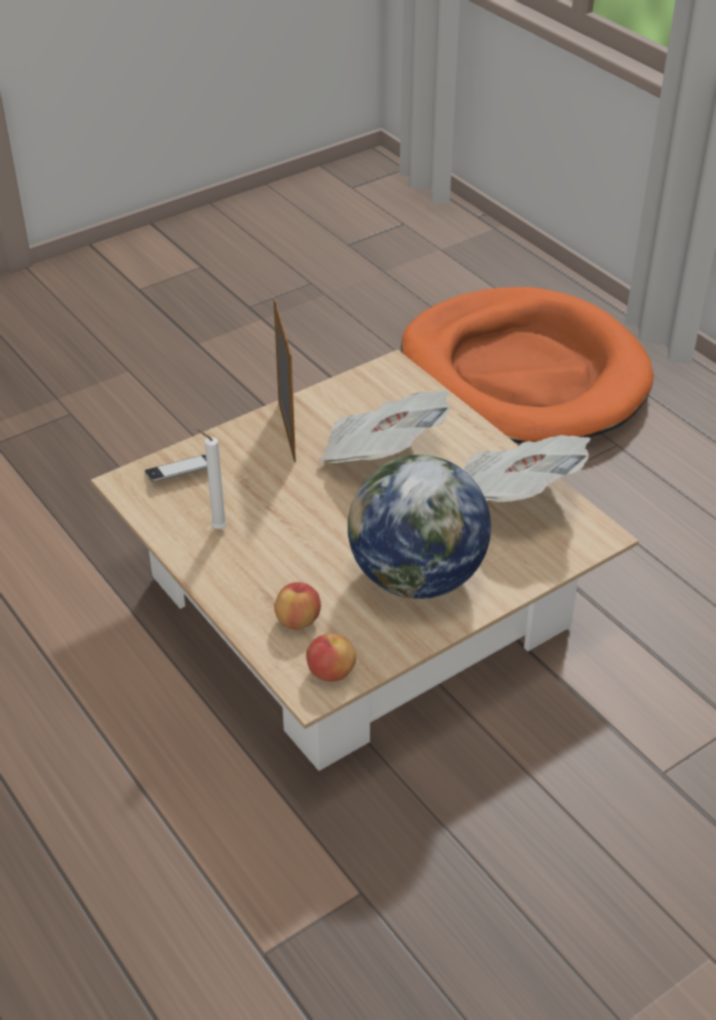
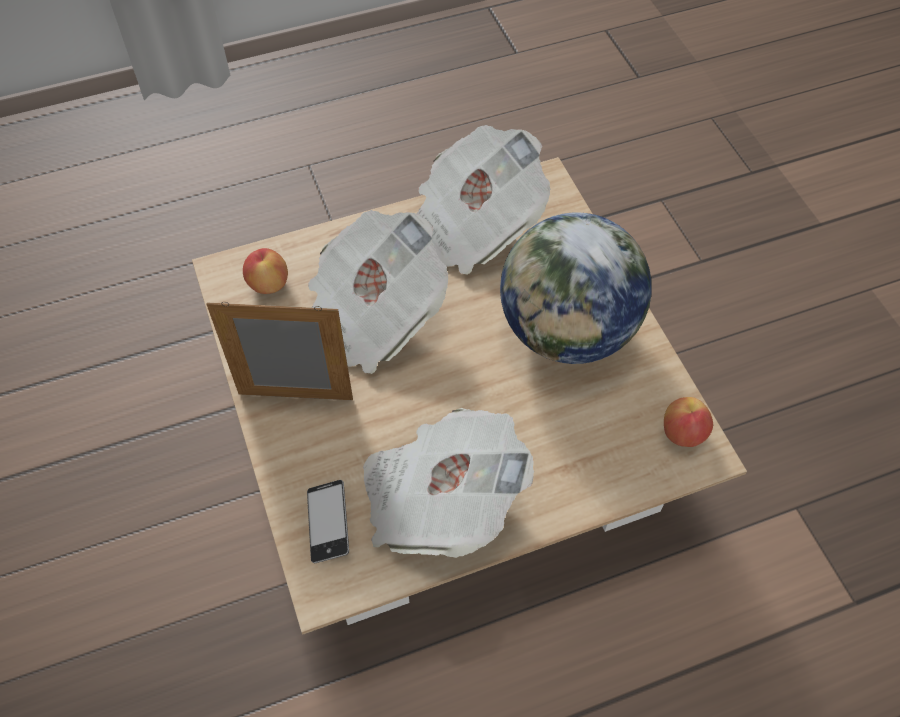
camera: 75 degrees left, 15 degrees up
(216, 528) = (439, 499): white candle -> newspaper
(298, 620) = (605, 447): apple -> apple (268, 284)
(523, 375) = (170, 202): orange dog bed -> none

